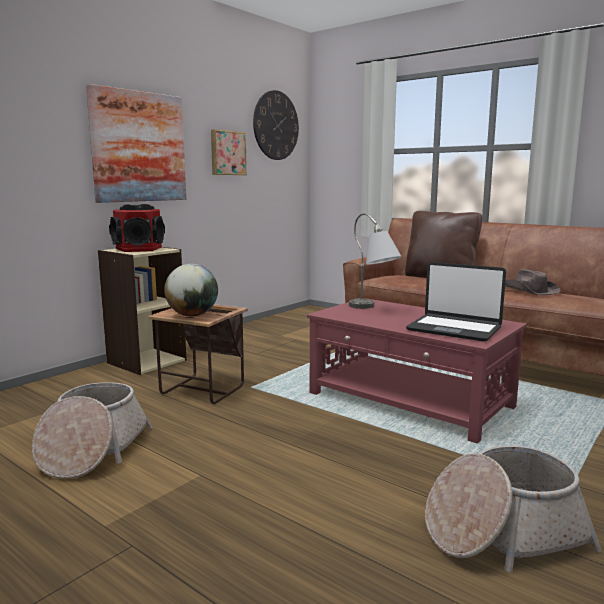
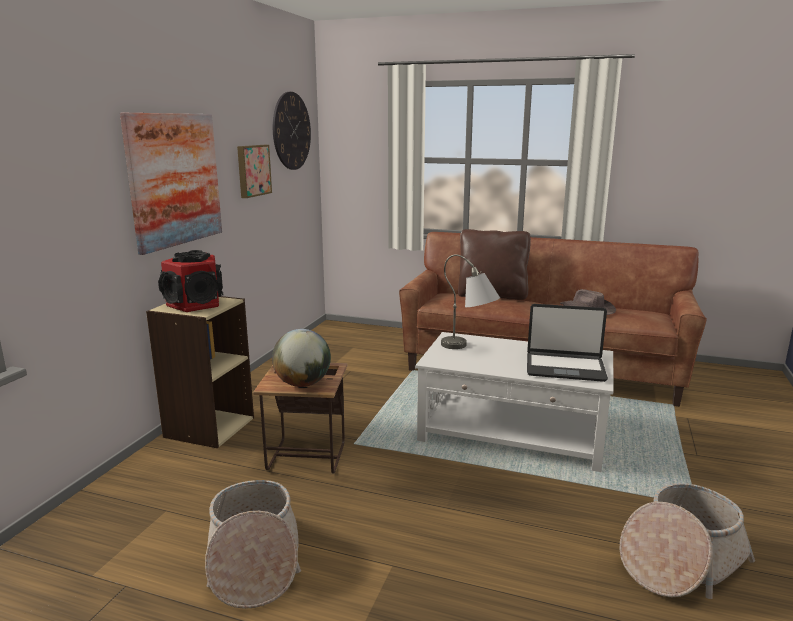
camera: 20 degrees left, 5 degrees up
(410, 400) = (513, 433): red coffee table -> white coffee table

